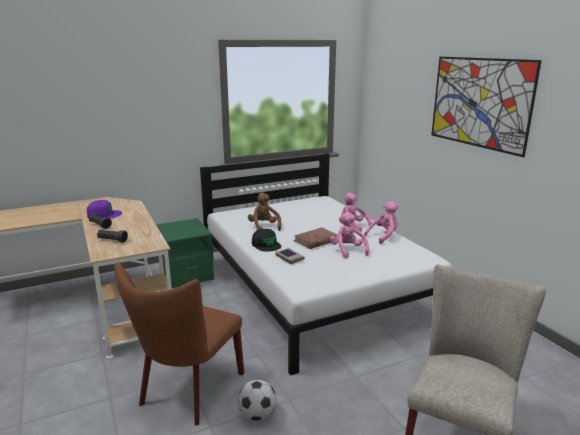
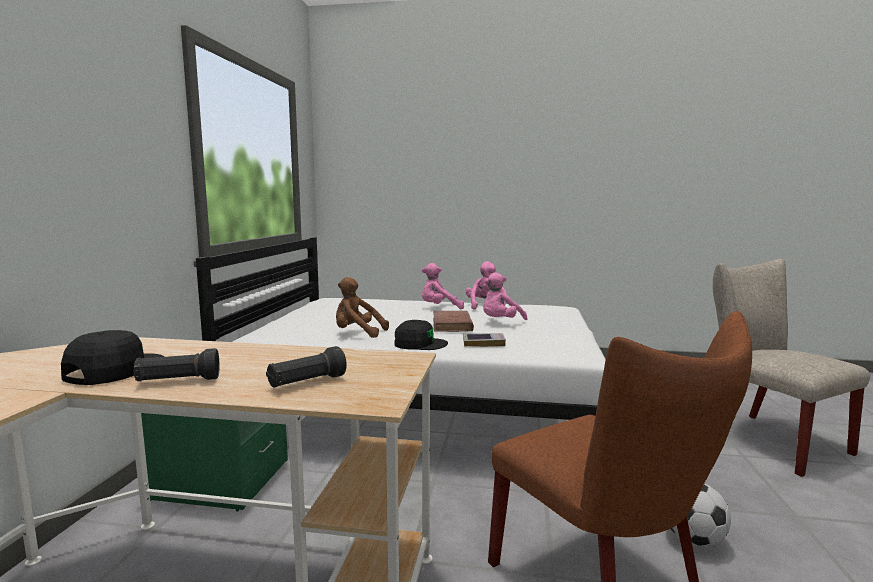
camera: 55 degrees left, 10 degrees down
(104, 215) = (115, 370): purple cap -> black cap
(348, 250) = (500, 322): pink plush toy -> pink plush toy turned 60 degrees counterclockwise
(479, 102) = (516, 151): picture -> none

